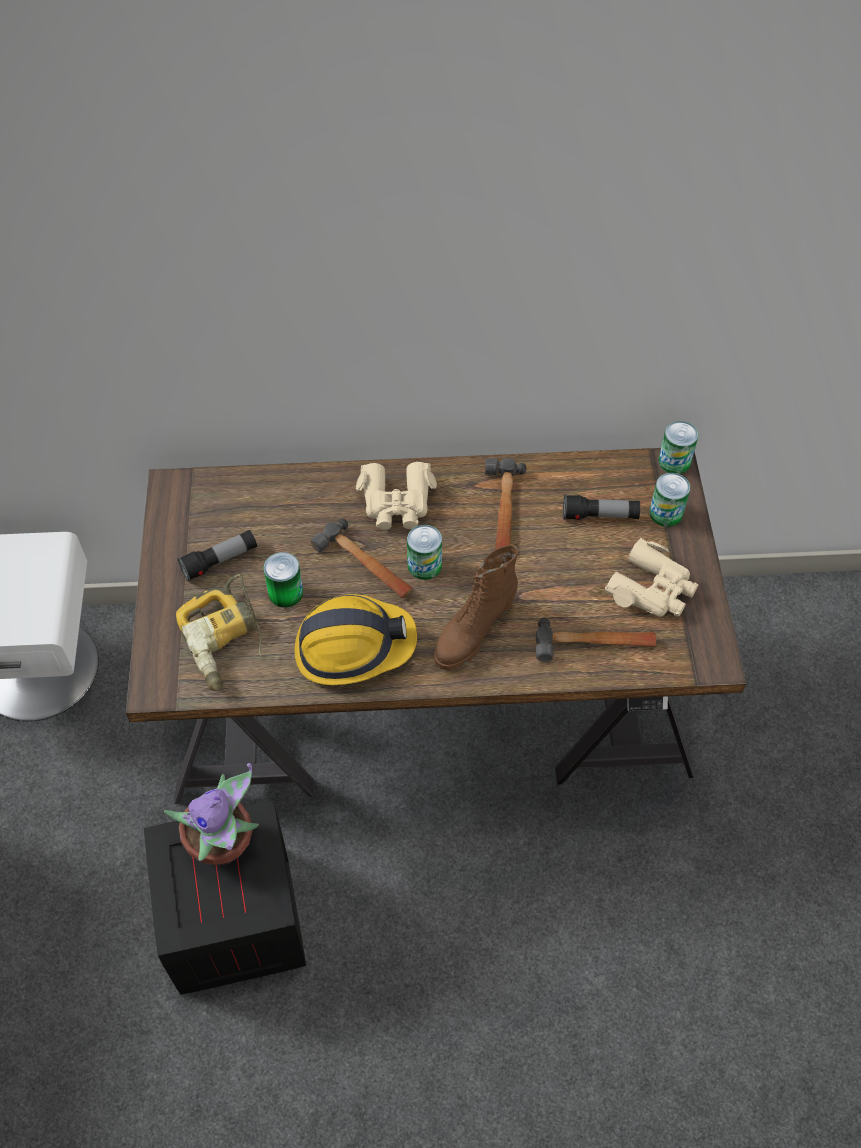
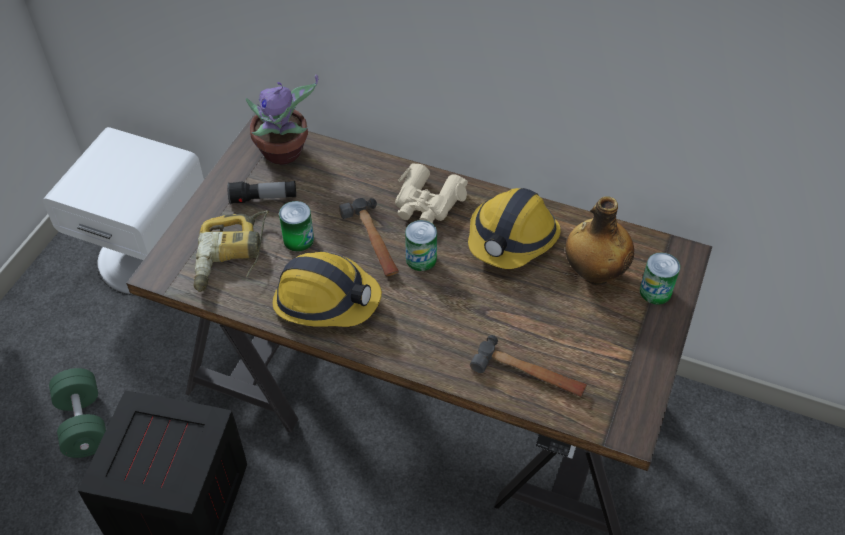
camera: 25 degrees right, 5 degrees down
(77, 884) = (84, 423): none -> green dumbbell
(224, 844) = (175, 427): potted plant -> potted plant (284, 153)
(473, 632) = (430, 325): brown boot -> none
(502, 509) = (512, 238): hammer -> hard hat
(600, 516) = (594, 273): flashlight -> bottle
(652, 589) = (607, 349): beige binoculars -> none
(674, 461) = (687, 252): can -> none

